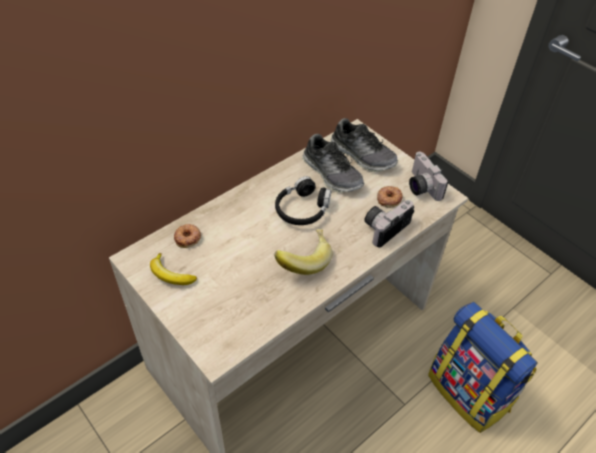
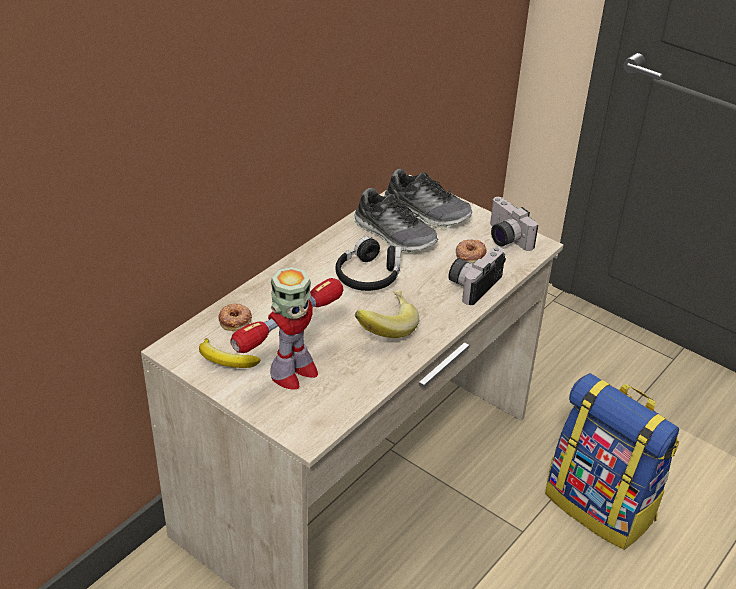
camera: 10 degrees left, 10 degrees down
(219, 294) = (292, 373): none -> toy robot

